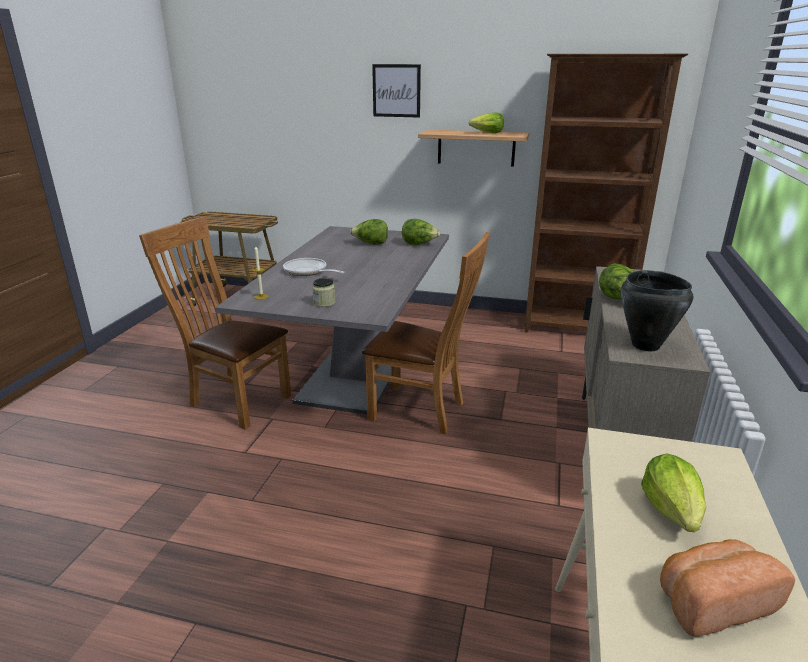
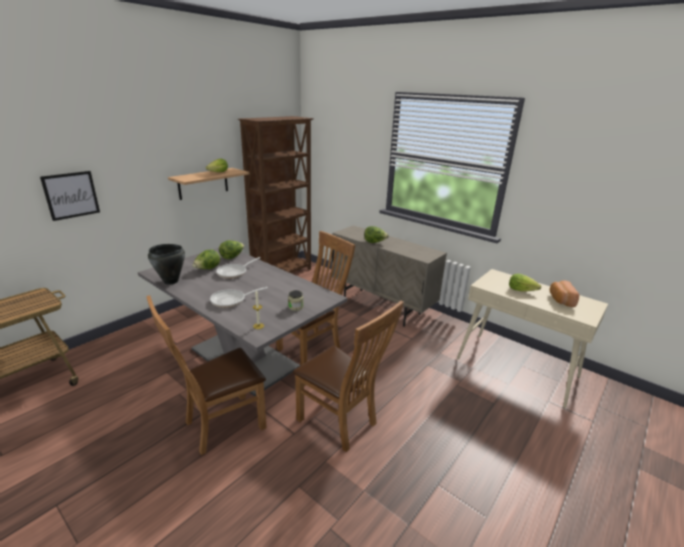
camera: 65 degrees left, 0 degrees up
(282, 484) = (341, 423): none -> brown chair
(378, 255) = (234, 273): none -> frying pan
(396, 91) = (138, 151): picture -> picture (71, 195)
(645, 345) = (421, 254): black cooking pot -> black cooking pot (171, 281)

